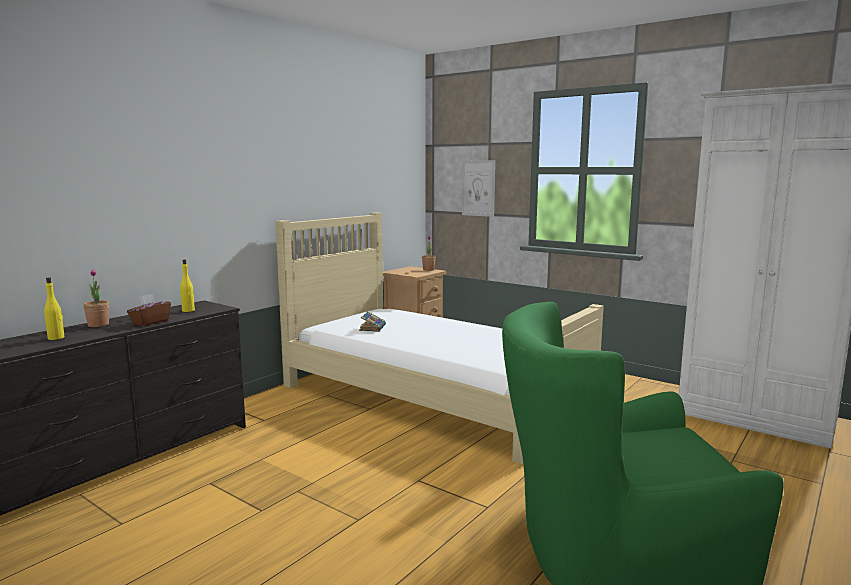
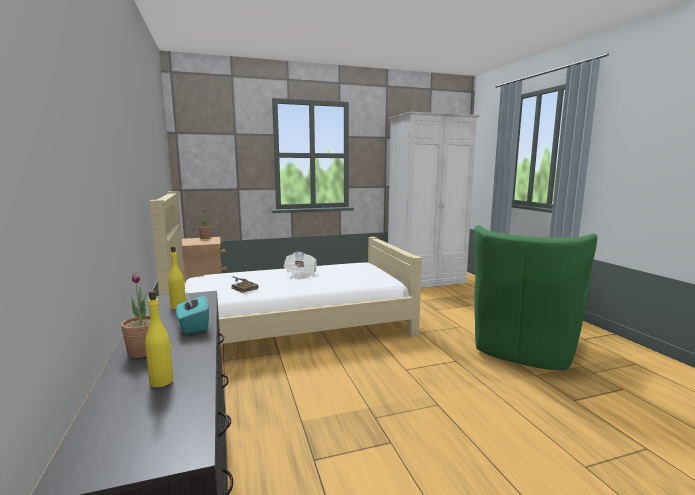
camera: 55 degrees left, 0 degrees up
(150, 322) = (193, 326): brown tissue box -> turquoise tissue box
(452, 332) = (300, 275): none -> newspaper
(478, 188) = (228, 168): picture -> none

